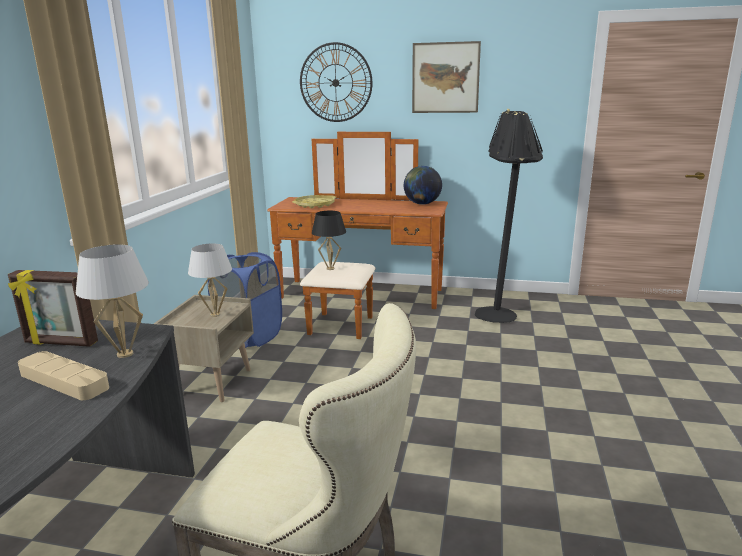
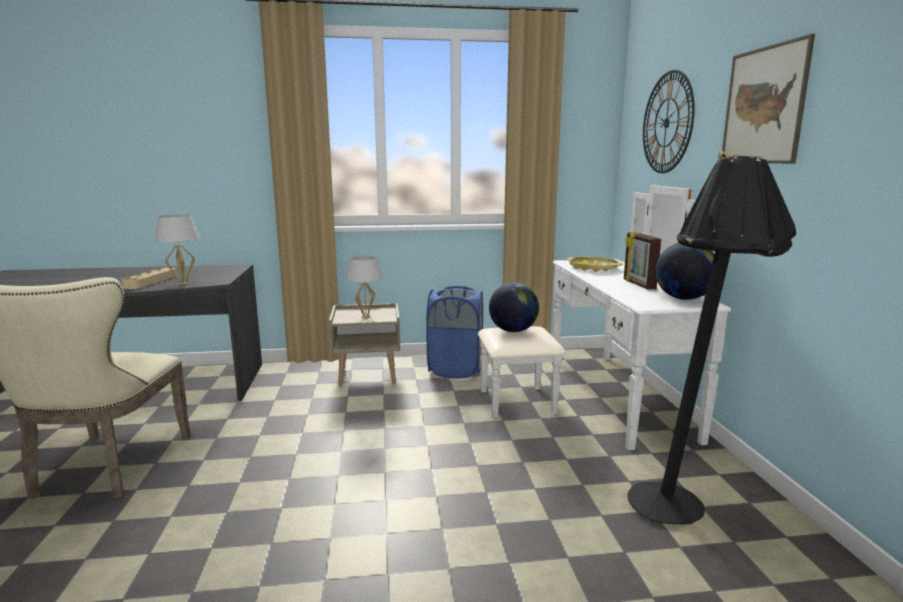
camera: 70 degrees right, 5 degrees down
(60, 343) = (205, 273): picture frame -> picture frame (638, 284)
(330, 268) = (513, 330): black table lamp -> globe
(357, 300) = (594, 397): brown dresser -> white dresser

